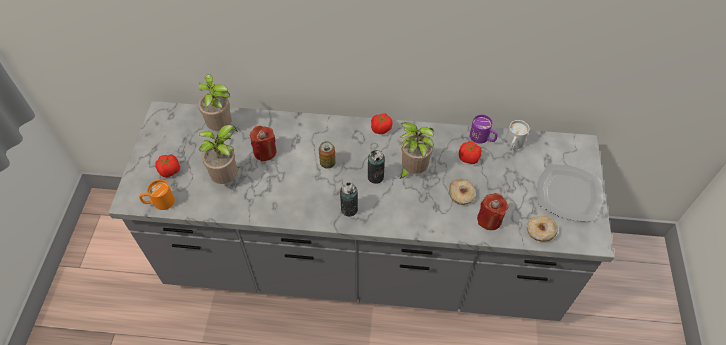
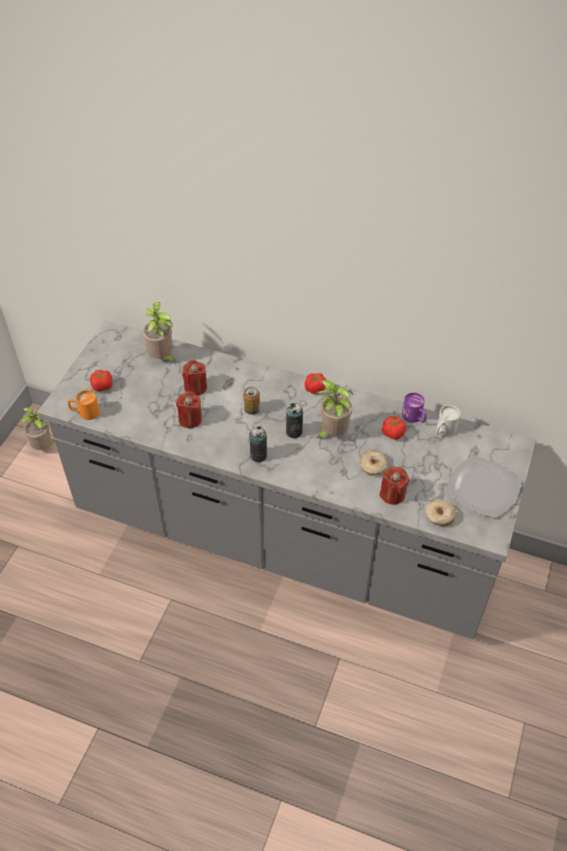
camera: 15 degrees right, 5 degrees down
(228, 178) = (153, 404): potted plant -> potted plant (44, 447)
(269, 186) = (190, 419): none -> red candle

